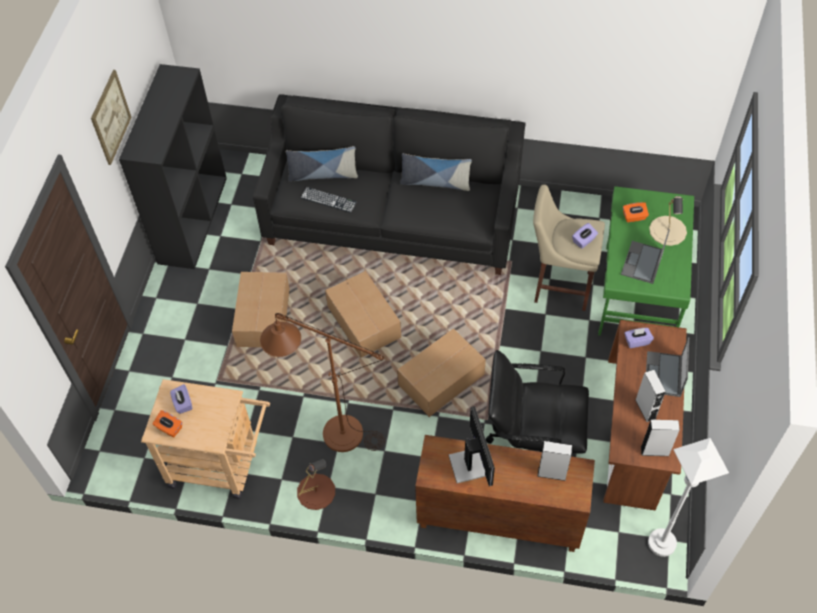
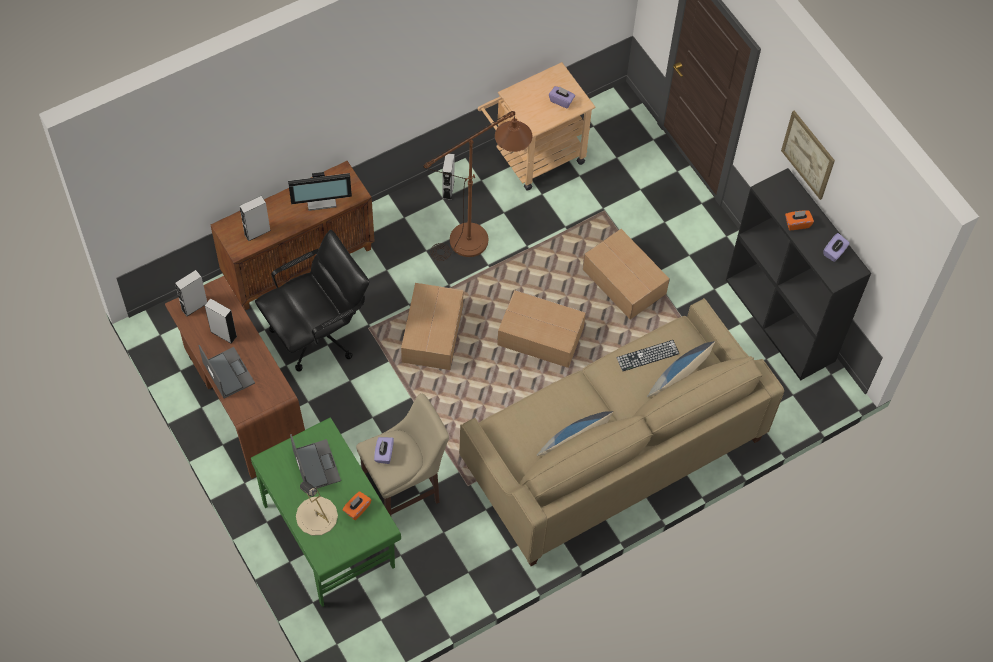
camera: 135 degrees right, 5 degrees up
(169, 428) = (552, 80): orange tissue box -> orange tissue box (797, 224)
(316, 491) = (448, 189): brown table lamp -> grey speaker
(393, 217) = (613, 452): black sofa -> beige sofa
(469, 464) = (321, 198): monitor -> monitor turned 45 degrees counterclockwise
(637, 341) = (269, 387): purple tissue box -> purple tissue box (834, 252)
(662, 543) = (163, 328): white floor lamp -> none

